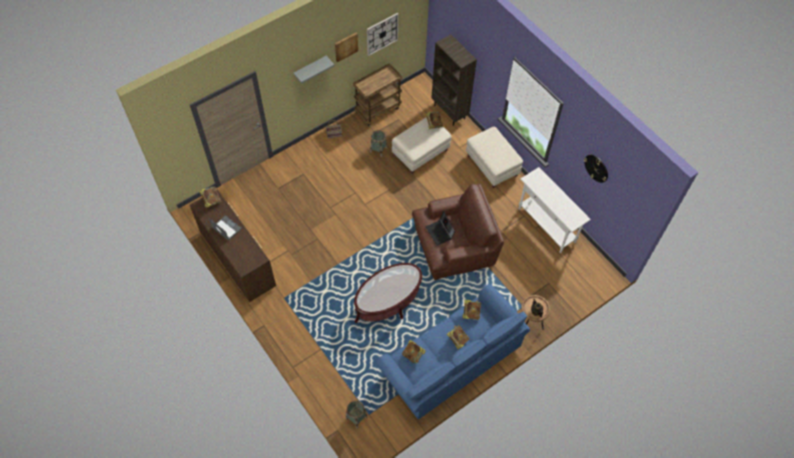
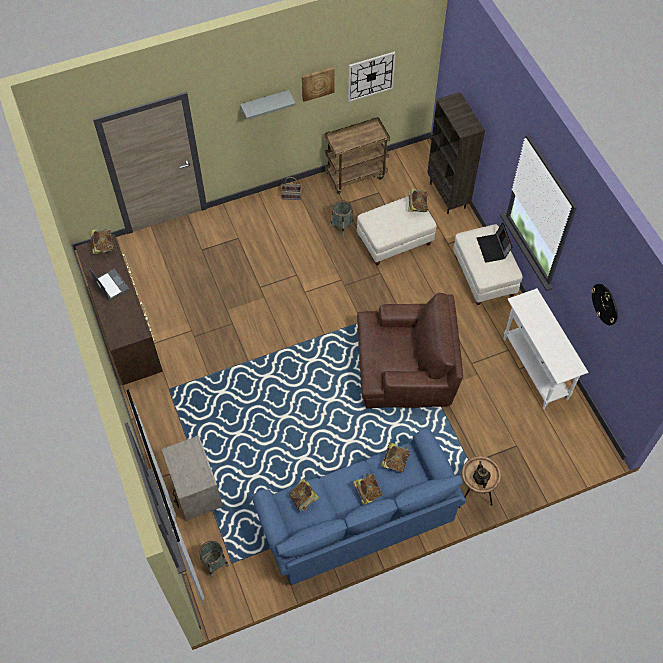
camera: 15 degrees right, 0 degrees up
(326, 368) = (195, 490): none -> beige nightstand
(388, 301) = (298, 422): brown coffee table -> none
(440, 233) = (385, 348): laptop -> laptop (493, 248)

